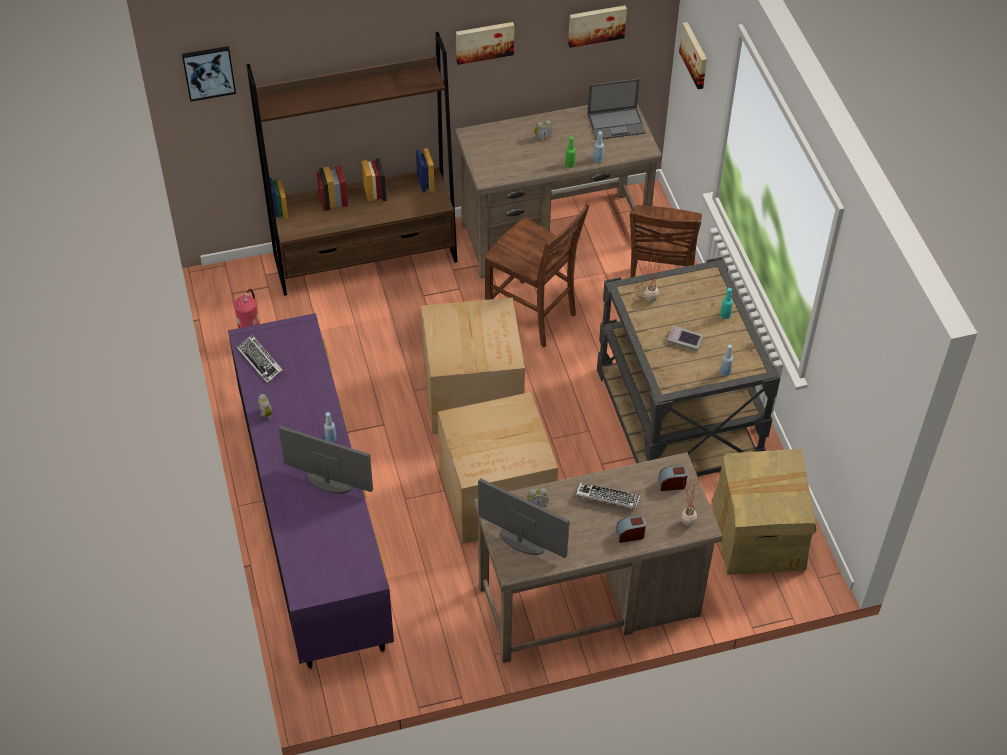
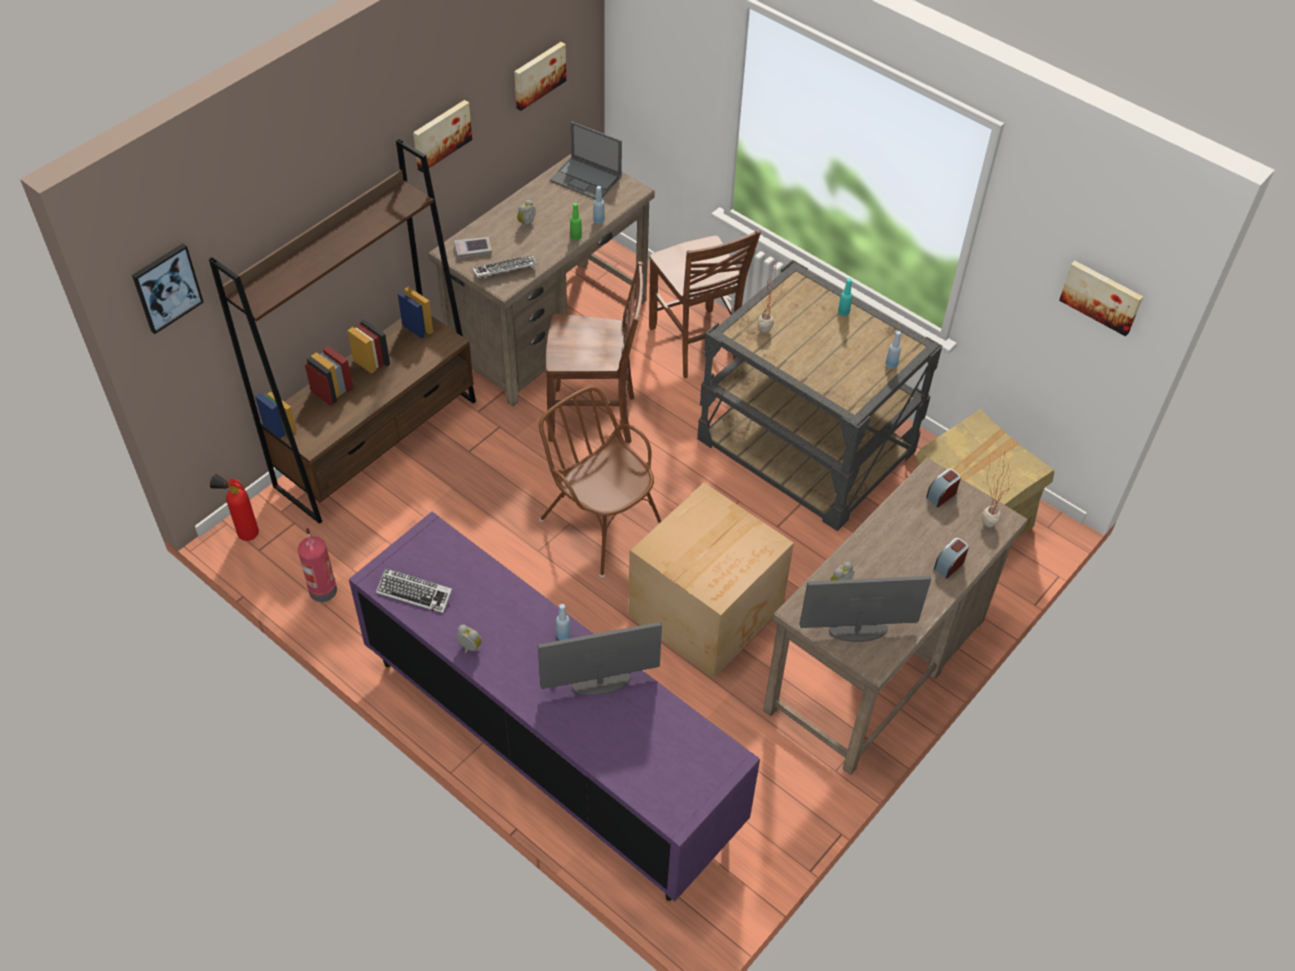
camera: 35 degrees left, 0 degrees up
(231, 277) = (244, 533): none -> fire extinguisher
(474, 393) = (600, 522): cardboard box -> brown chair
(607, 498) = (898, 541): keyboard -> keyboard (505, 270)
(616, 123) = (586, 179): laptop -> laptop turned 75 degrees clockwise
(685, 340) = (829, 353): book -> book (473, 250)
(695, 55) = (654, 67): picture -> picture (1102, 296)

